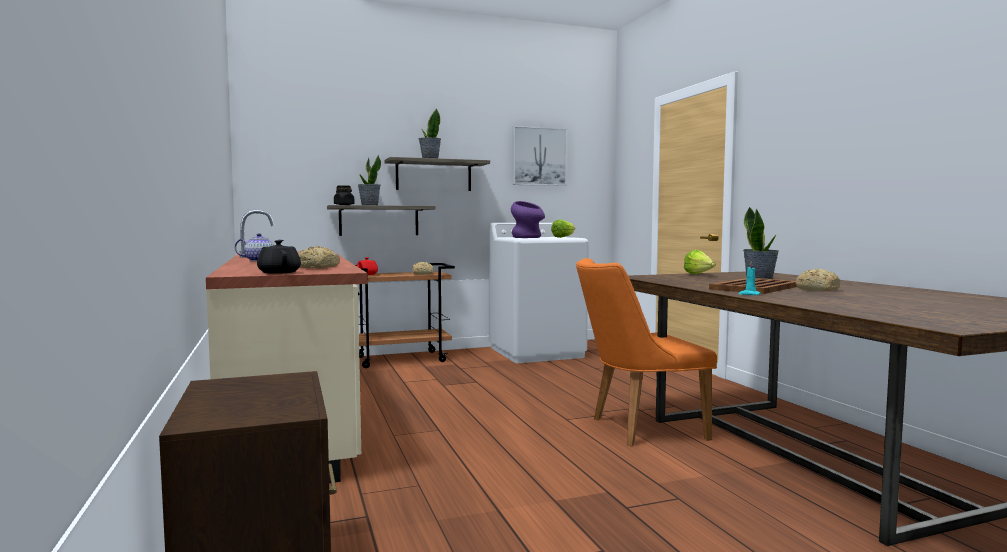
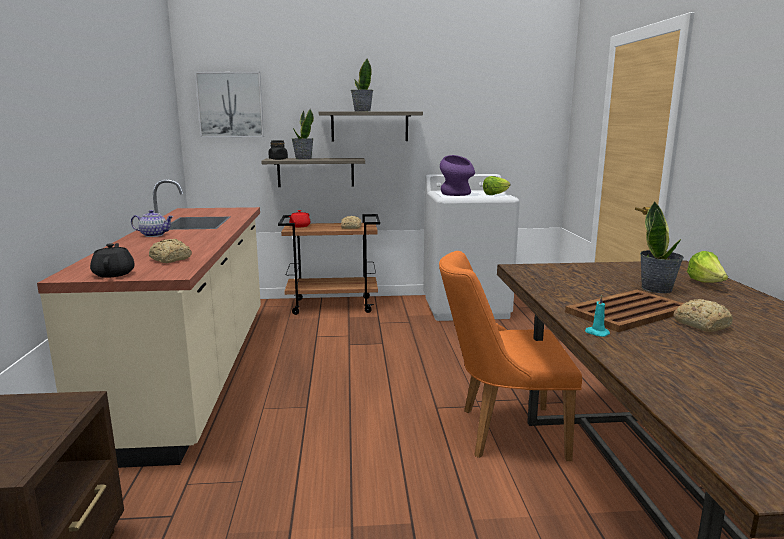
camera: 15 degrees right, 10 degrees up
(539, 156) = (483, 103): picture -> picture (230, 104)
(699, 275) = (599, 268): lettuce -> lettuce (706, 284)

